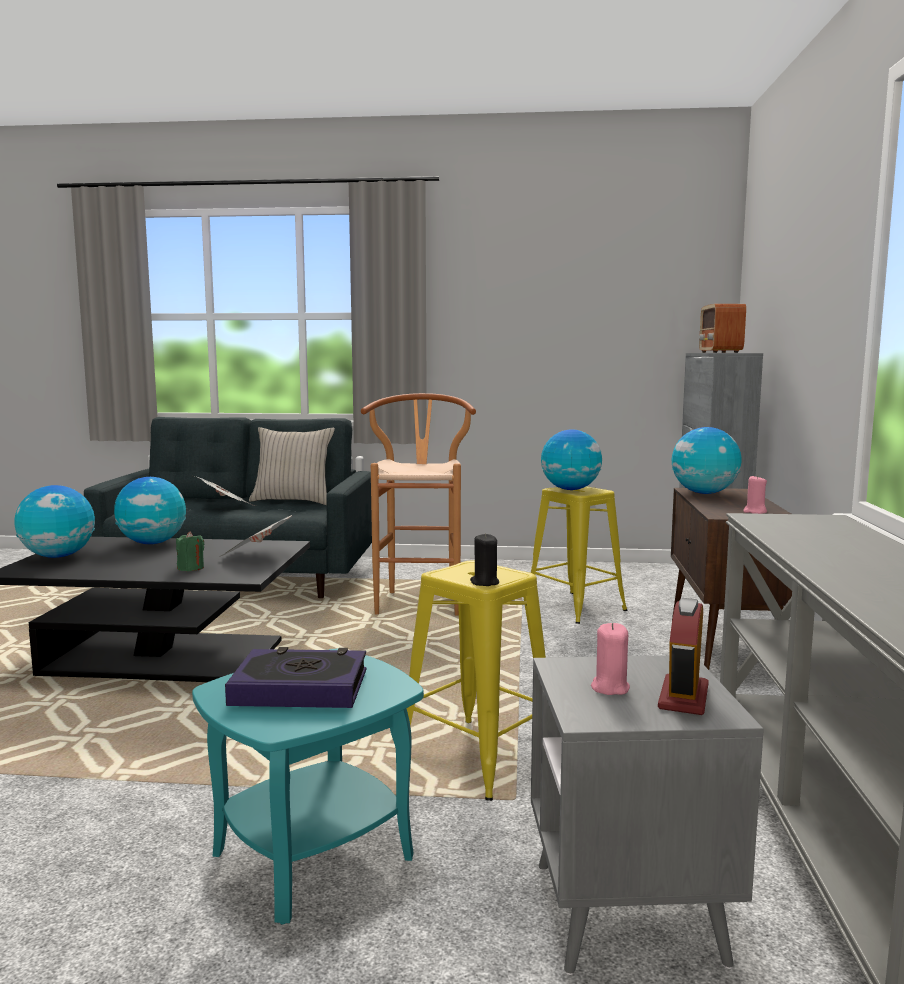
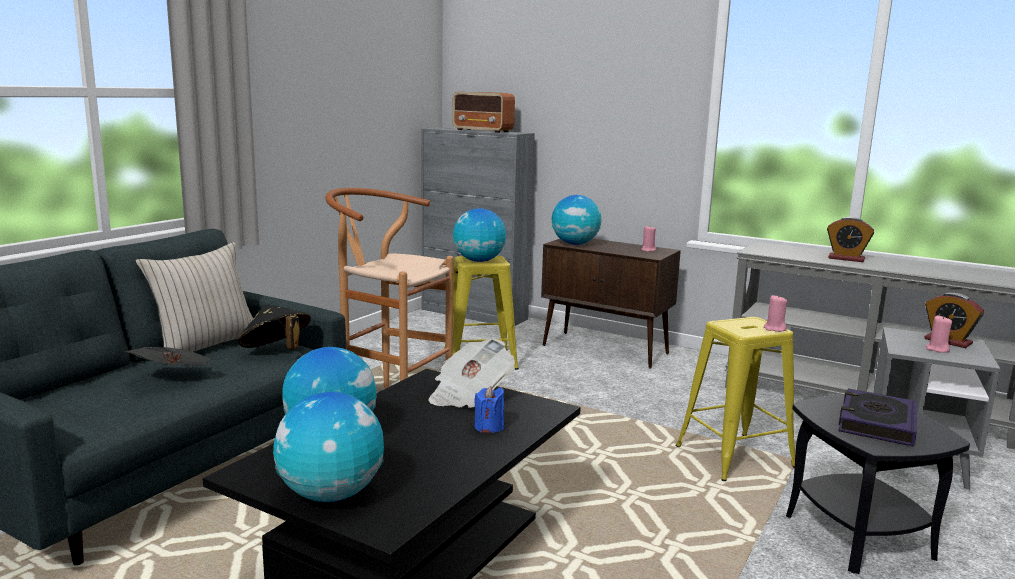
camera: 65 degrees left, 5 degrees up
(190, 568) = (489, 427): green candle -> blue candle
(299, 511) = (276, 352): none -> black hat
(312, 856) = (858, 536): turquoise side table -> black side table
(484, 582) = (774, 329): black candle -> pink candle
(841, 550) = (846, 258): none -> alarm clock

